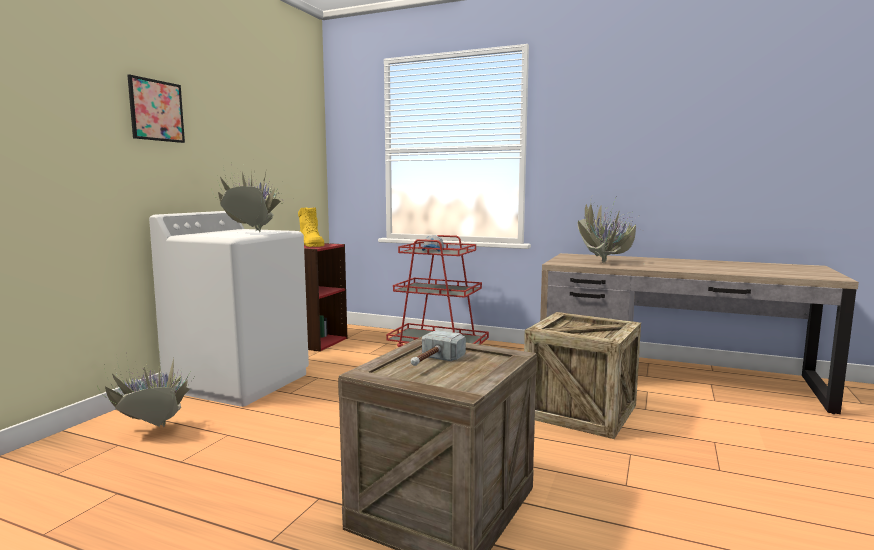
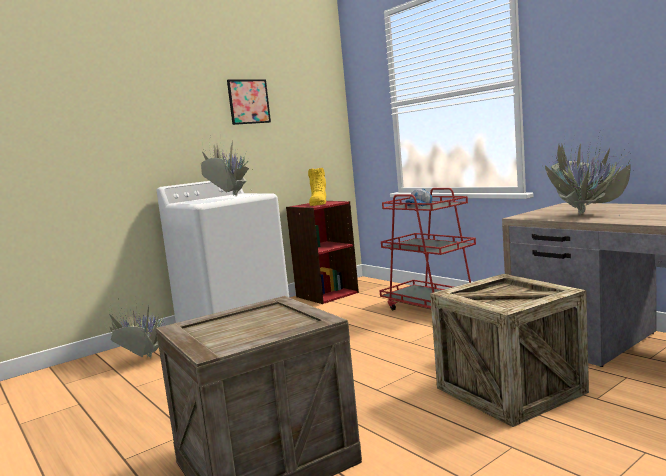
camera: 30 degrees right, 0 degrees up
(156, 110) = (160, 101): picture -> picture (248, 101)
(432, 362) = (245, 322): hammer -> none

